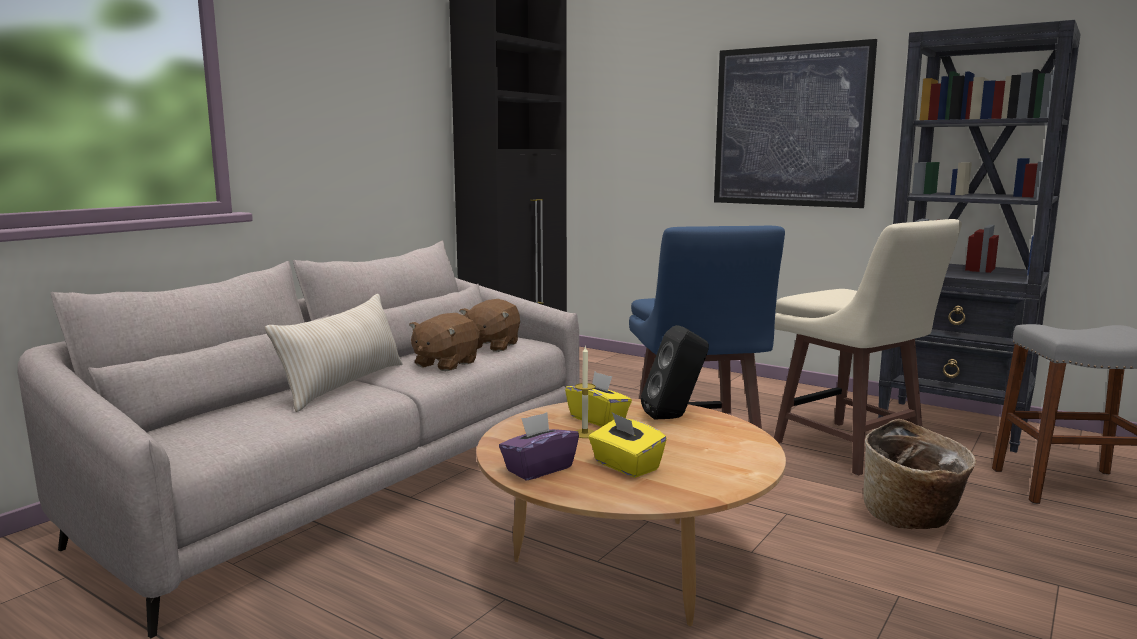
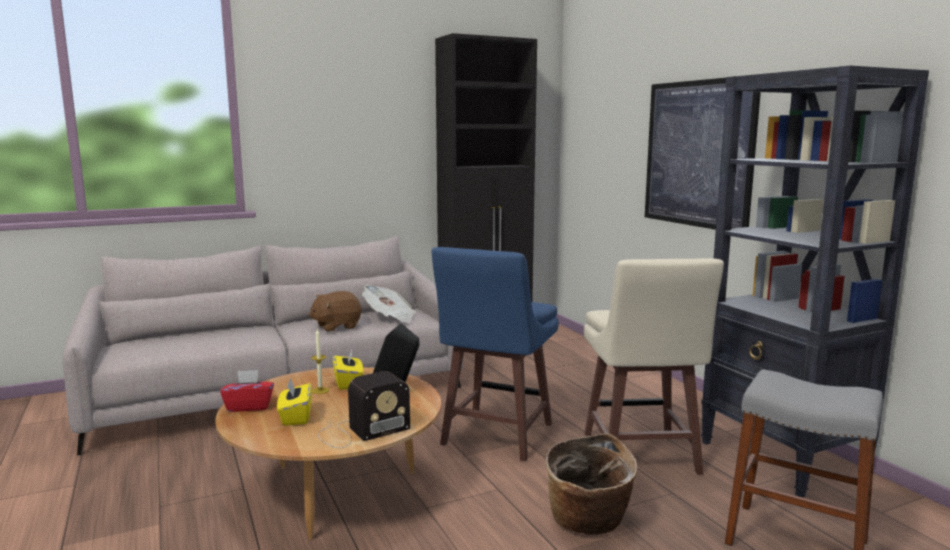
camera: 30 degrees right, 0 degrees up
(344, 385) = (257, 331): beige pillow -> none
(491, 346) = (390, 318): brown plush toy -> newspaper
(538, 469) = (249, 406): purple tissue box -> red tissue box
(733, 462) = (360, 431): none -> radio

